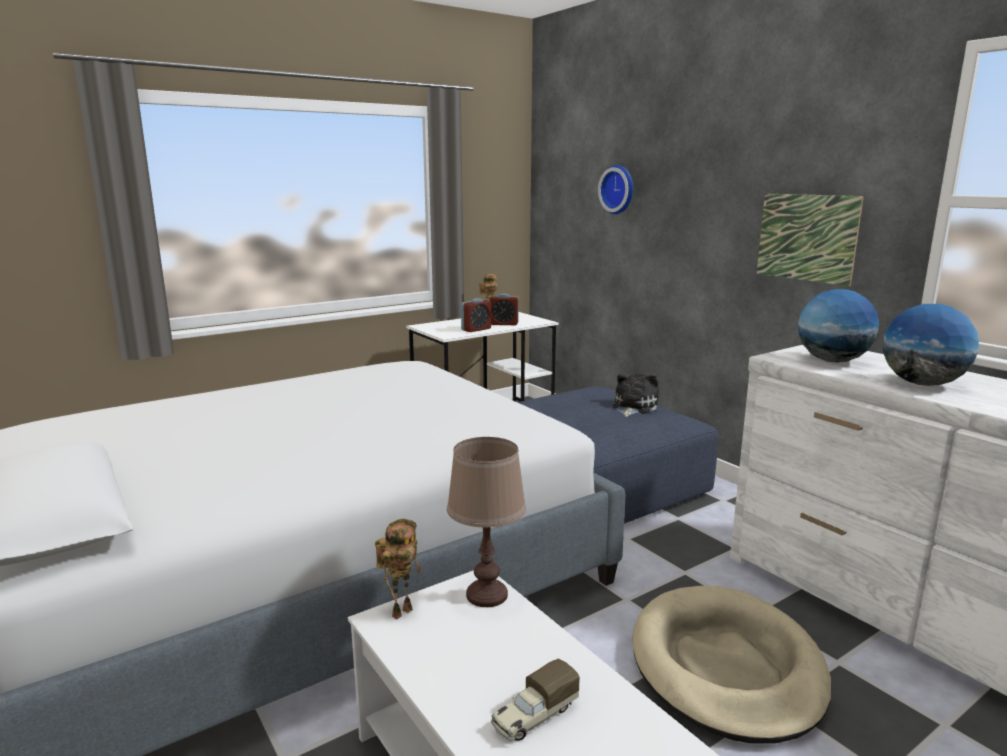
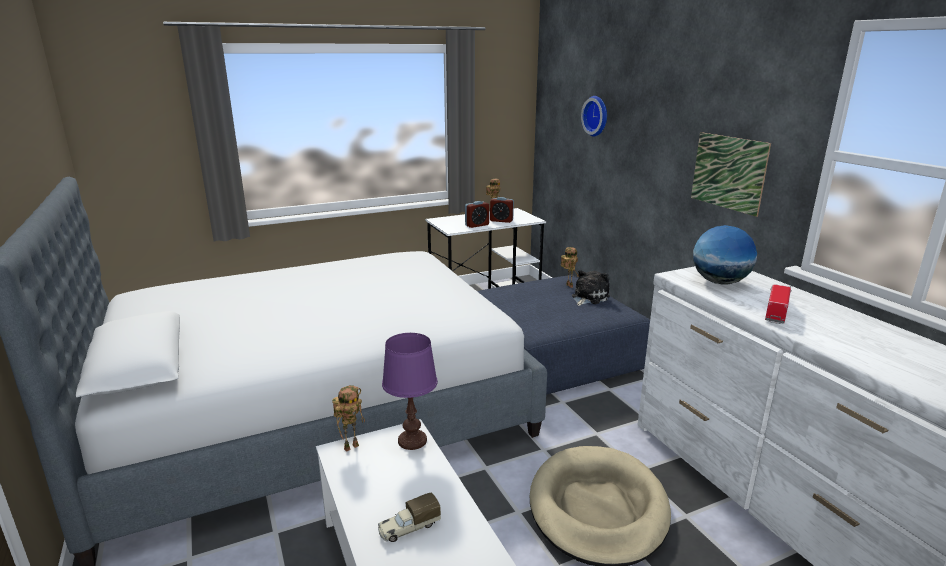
camera: 10 degrees right, 5 degrees up
(486, 595) = (412, 441): brown table lamp -> purple table lamp
(602, 396) = (568, 286): none -> toy robot
(922, 384) = (776, 310): globe -> toy truck

